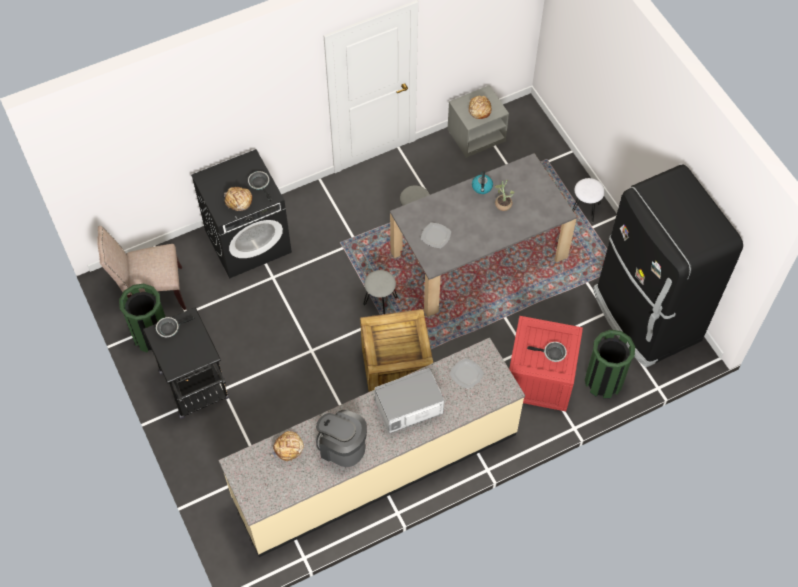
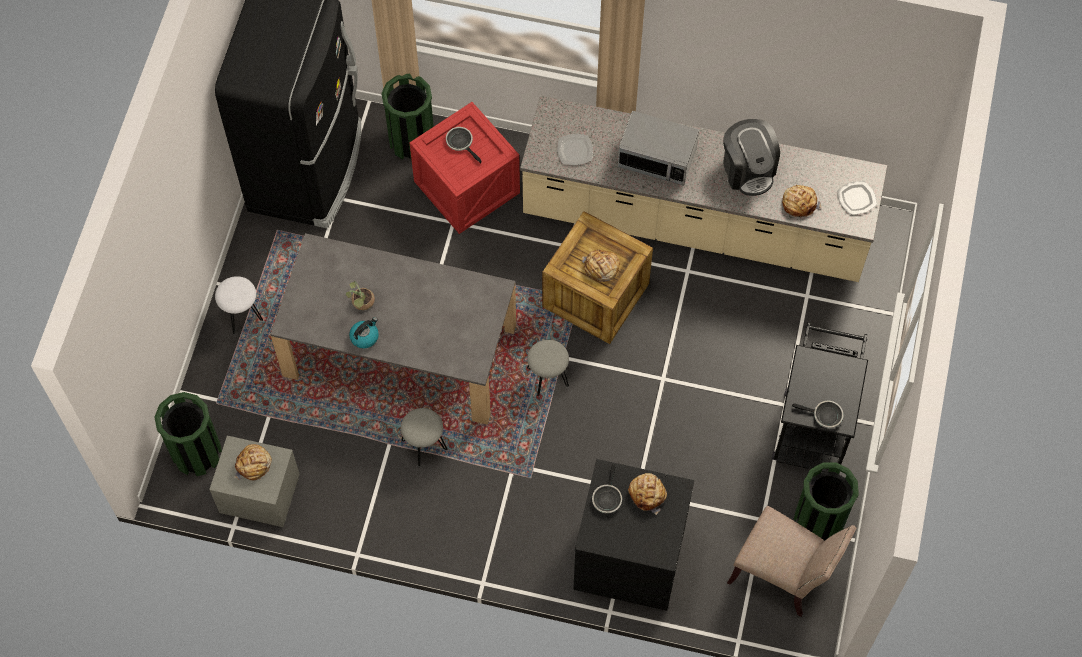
camera: 140 degrees left, 5 degrees up
(390, 339) = (601, 268): none -> bread
(436, 236) = (465, 319): plate -> plate (856, 198)
(529, 131) = (197, 453): none -> green trash can

